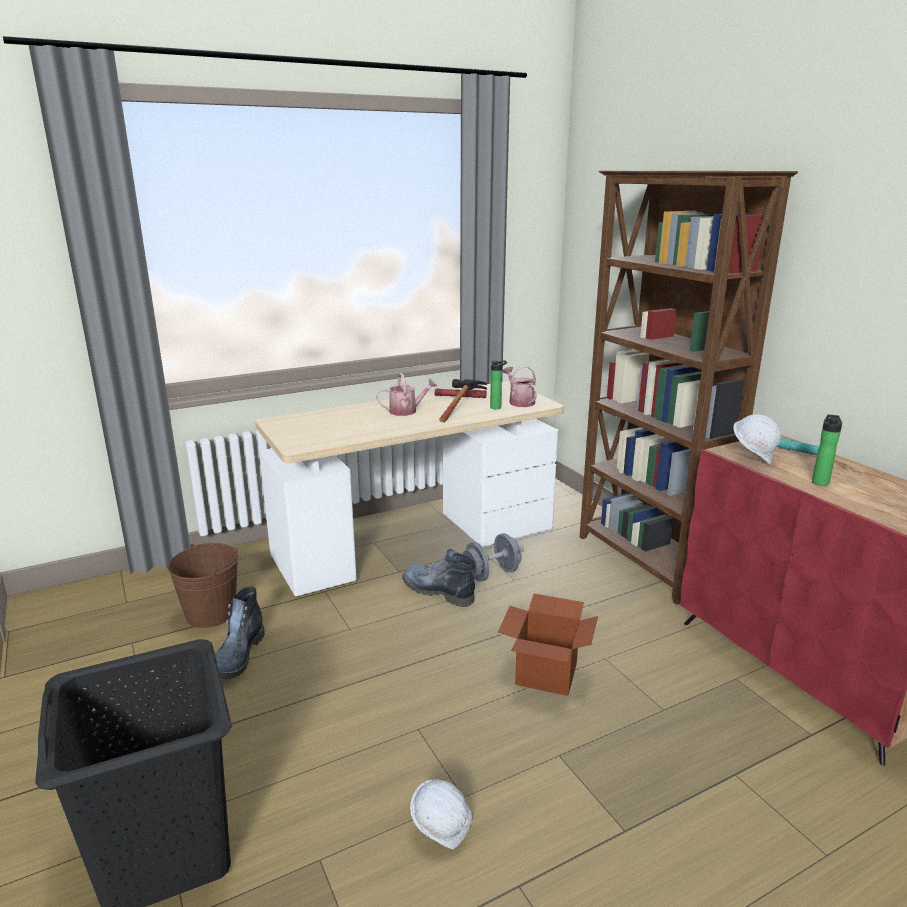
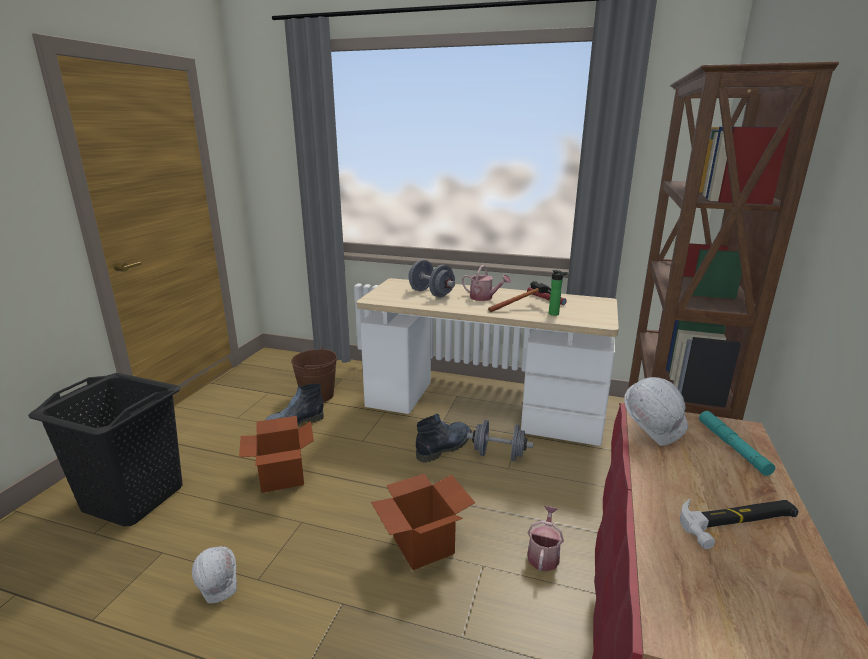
camera: 45 degrees right, 0 degrees up
(323, 708) = (282, 476): none -> cardboard box
(345, 422) = (431, 293): none -> grey dumbbell
(436, 591) = (445, 446): boot -> boot turned 60 degrees clockwise
(519, 402) = (584, 315): watering can -> watering can (543, 554)
(820, 481) = (678, 489): bottle -> none
(864, 484) = (739, 522): none -> hammer

